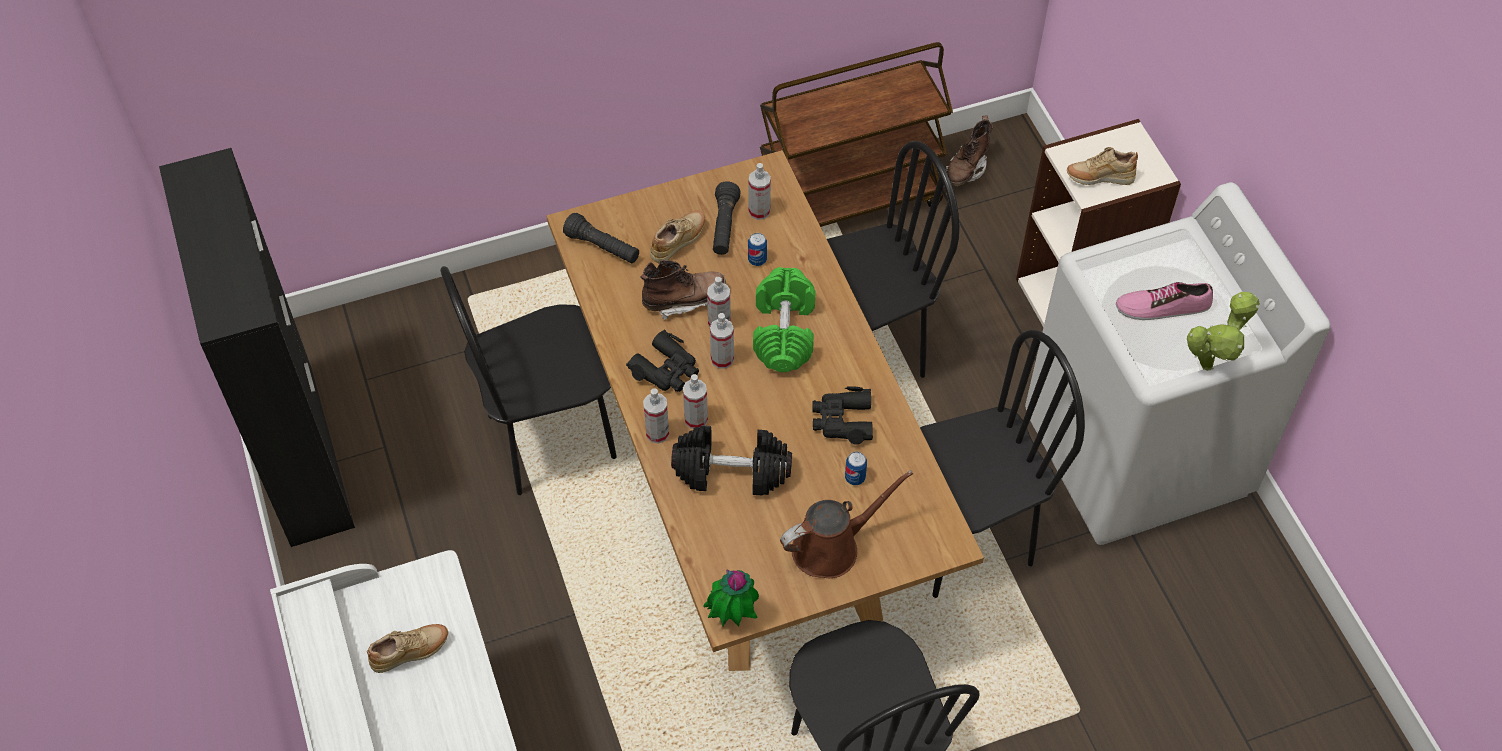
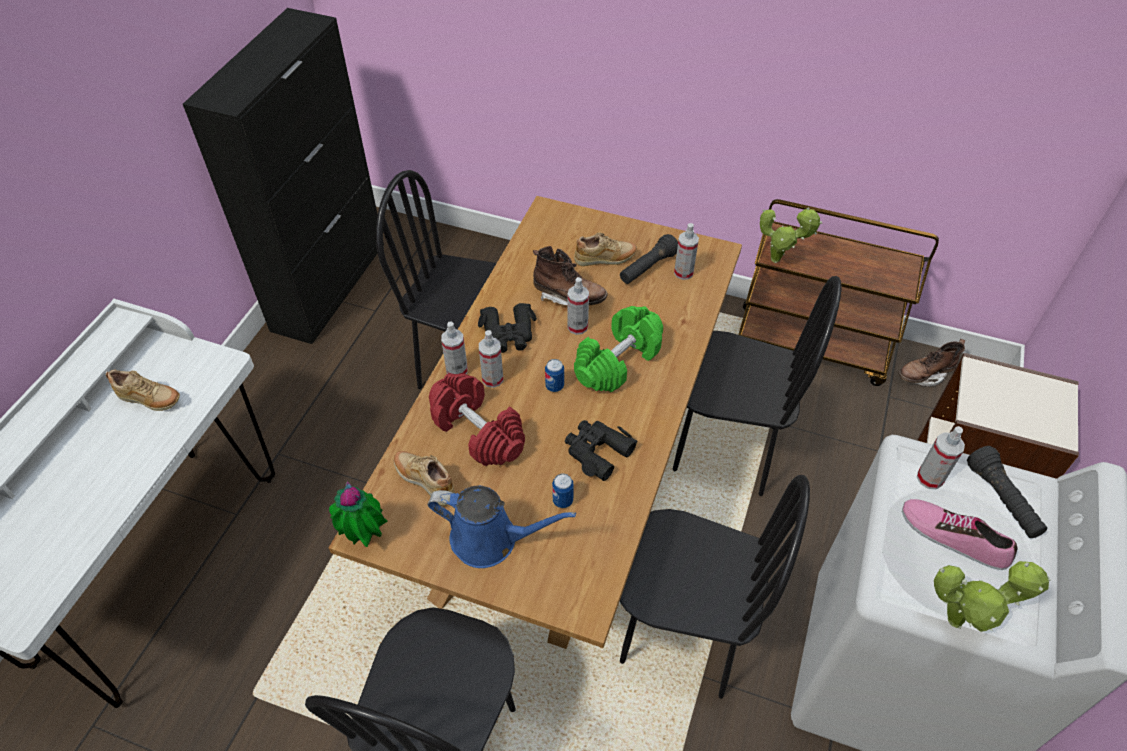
camera: 40 degrees right, 5 degrees down
(603, 247) = (551, 234): black flashlight -> black flashlight (1002, 500)
(722, 359) = (554, 351): spray bottle -> spray bottle (930, 478)
(732, 471) = (478, 431): black dumbbell -> red dumbbell
(757, 260) = (649, 302): can -> can (554, 386)
(805, 141) = (779, 260): none -> potted plant
(831, 547) = (490, 539): brown watering can -> blue watering can
(1099, 178) = (996, 405): beige shoe -> beige shoe (425, 482)

